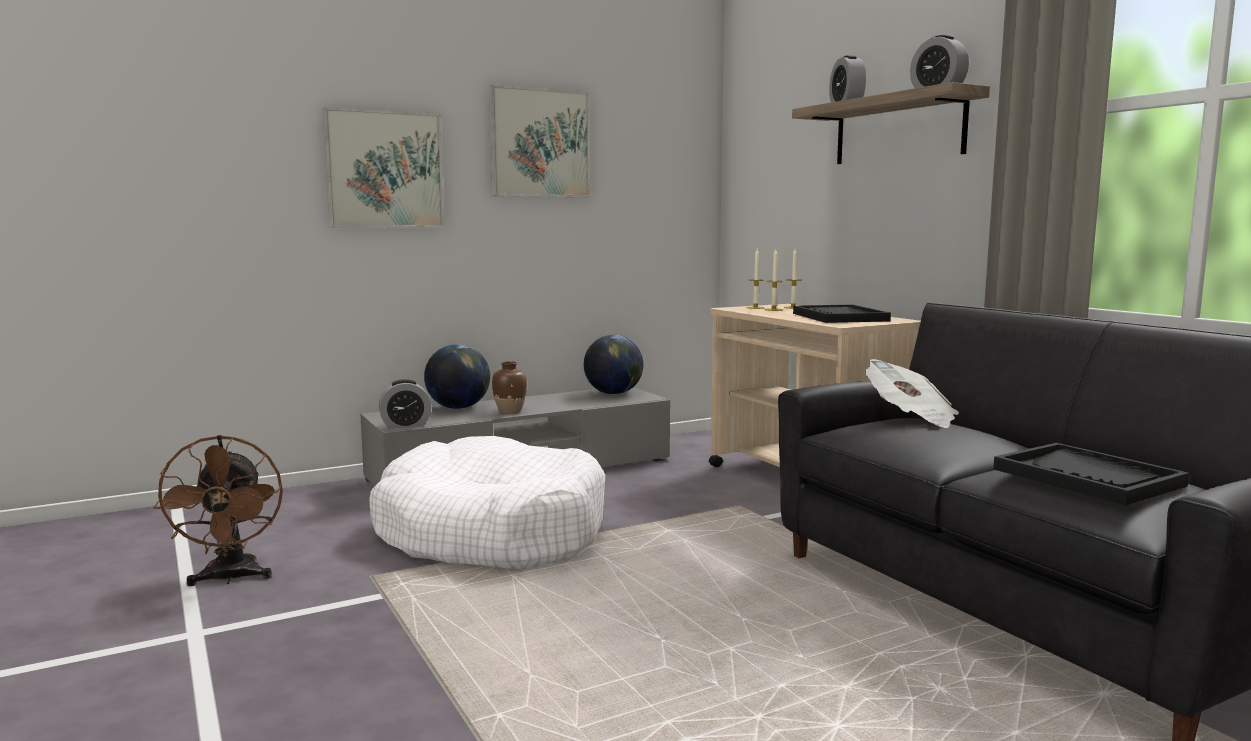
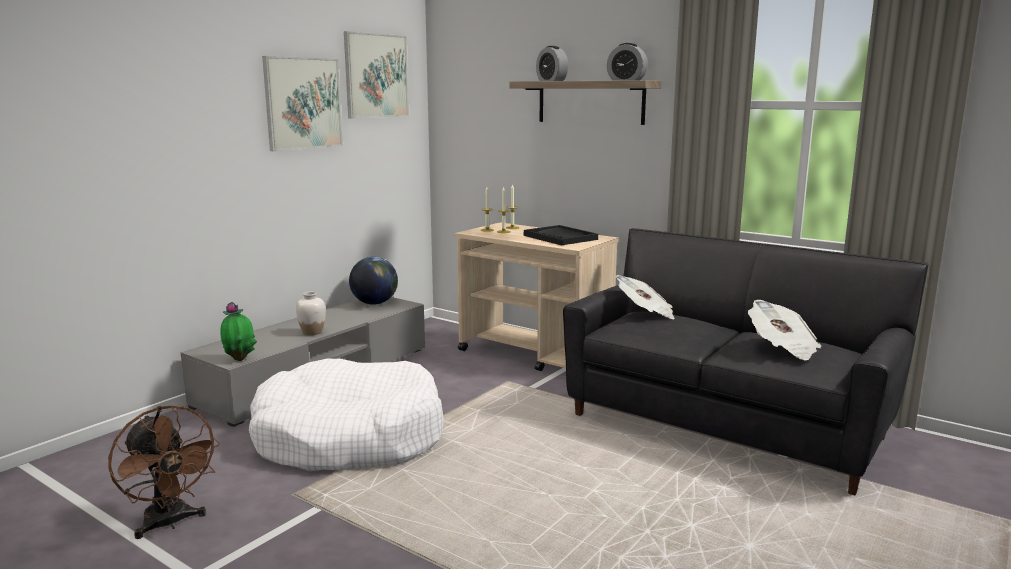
camera: 25 degrees left, 5 degrees up
(385, 170) = (184, 135): picture -> picture (376, 76)
(405, 425) = (240, 359): alarm clock -> potted plant
(458, 408) = (263, 334): globe -> none
(510, 411) = (312, 332): brown vase -> white vase
(1087, 477) = (782, 348): black tray -> newspaper

